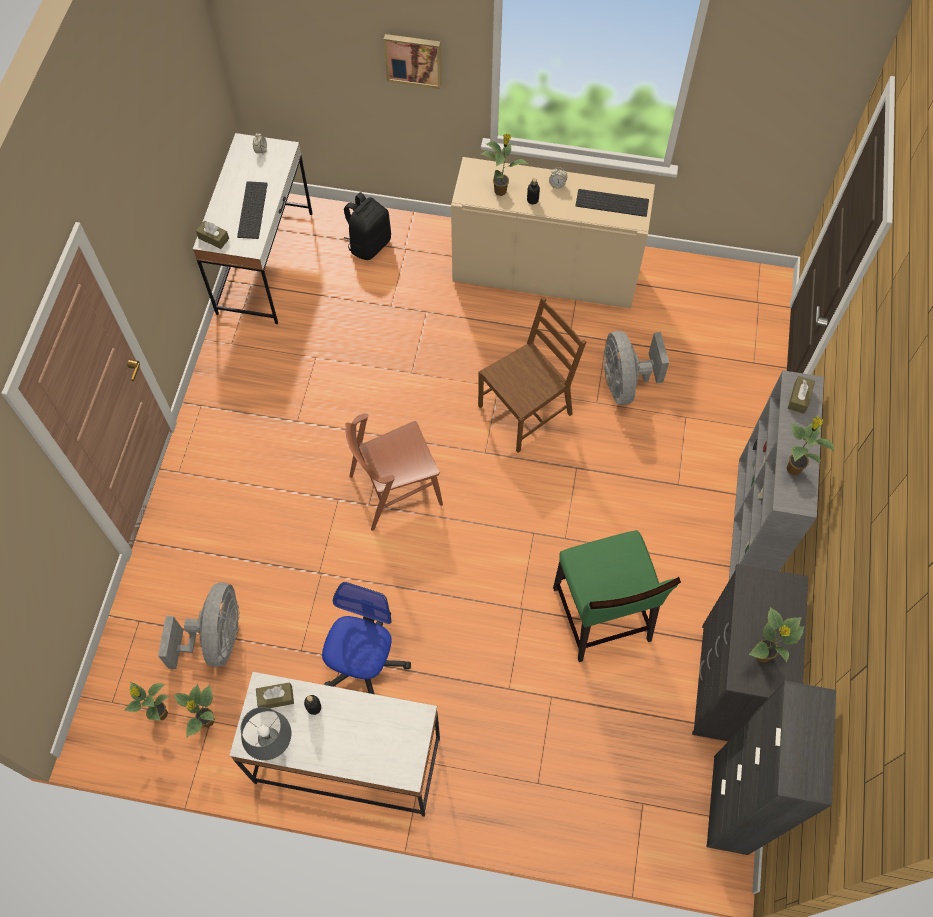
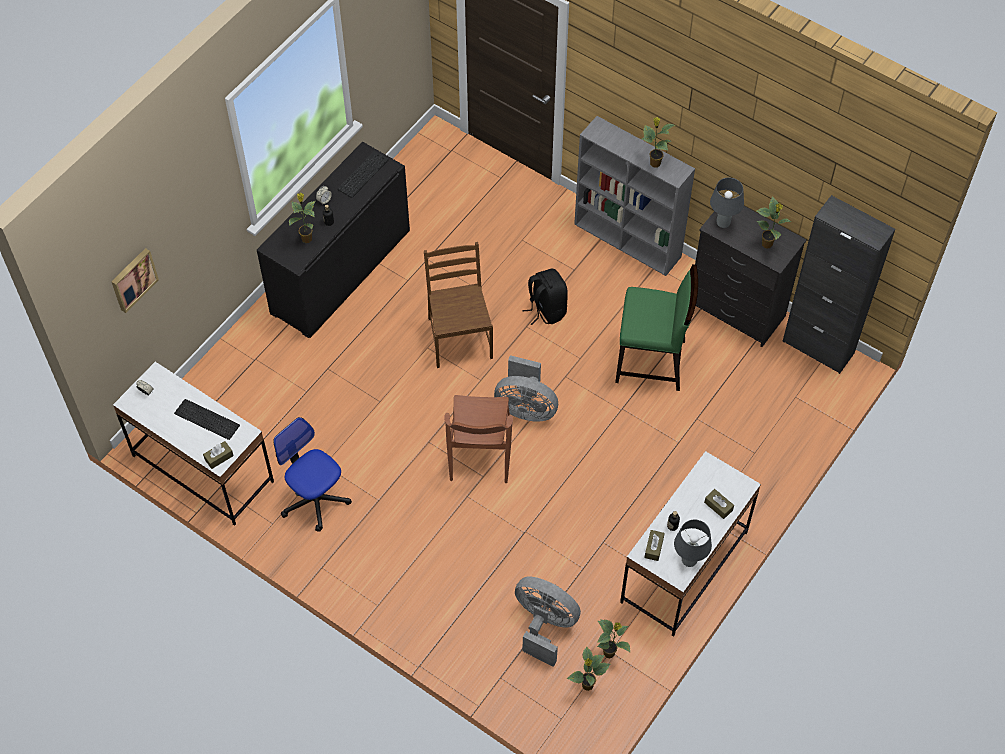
camera: 65 degrees left, 5 degrees down
(364, 663) = (614, 528): office chair -> office chair (315, 499)
(369, 244) = (233, 383): black backpack -> black backpack (546, 310)
(413, 59) = (196, 218): picture -> picture (133, 279)
(545, 273) = (341, 272): beige cabinet -> black cabinet
(625, 383) = (472, 264): grey fan -> grey fan (525, 408)
(763, 588) = (723, 223): none -> grey table lamp
(799, 398) = (606, 135): brown tissue box -> brown tissue box (718, 506)

